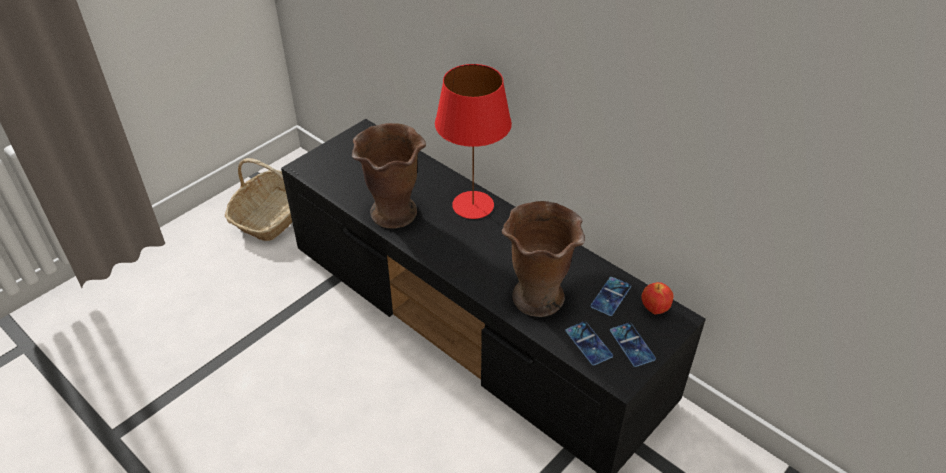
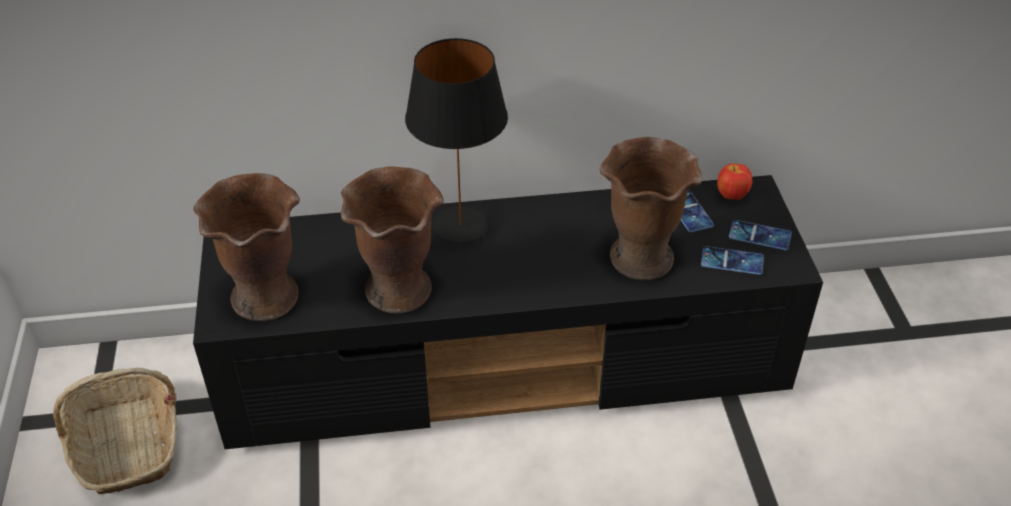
camera: 50 degrees left, 0 degrees up
(336, 170) = (265, 298): none -> brown vase
(474, 205) = (461, 225): red table lamp -> black table lamp

